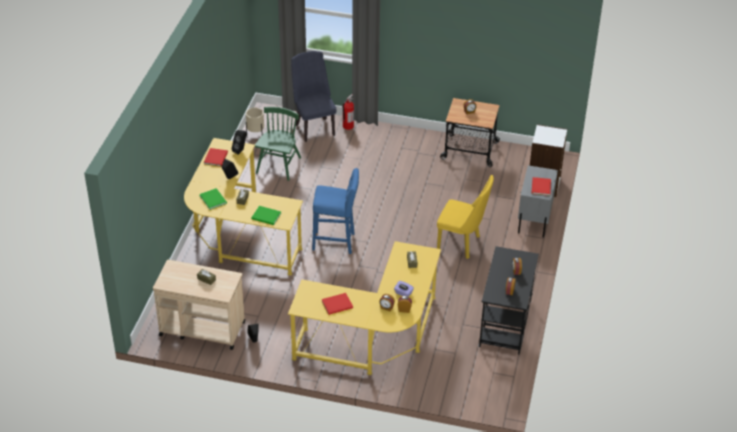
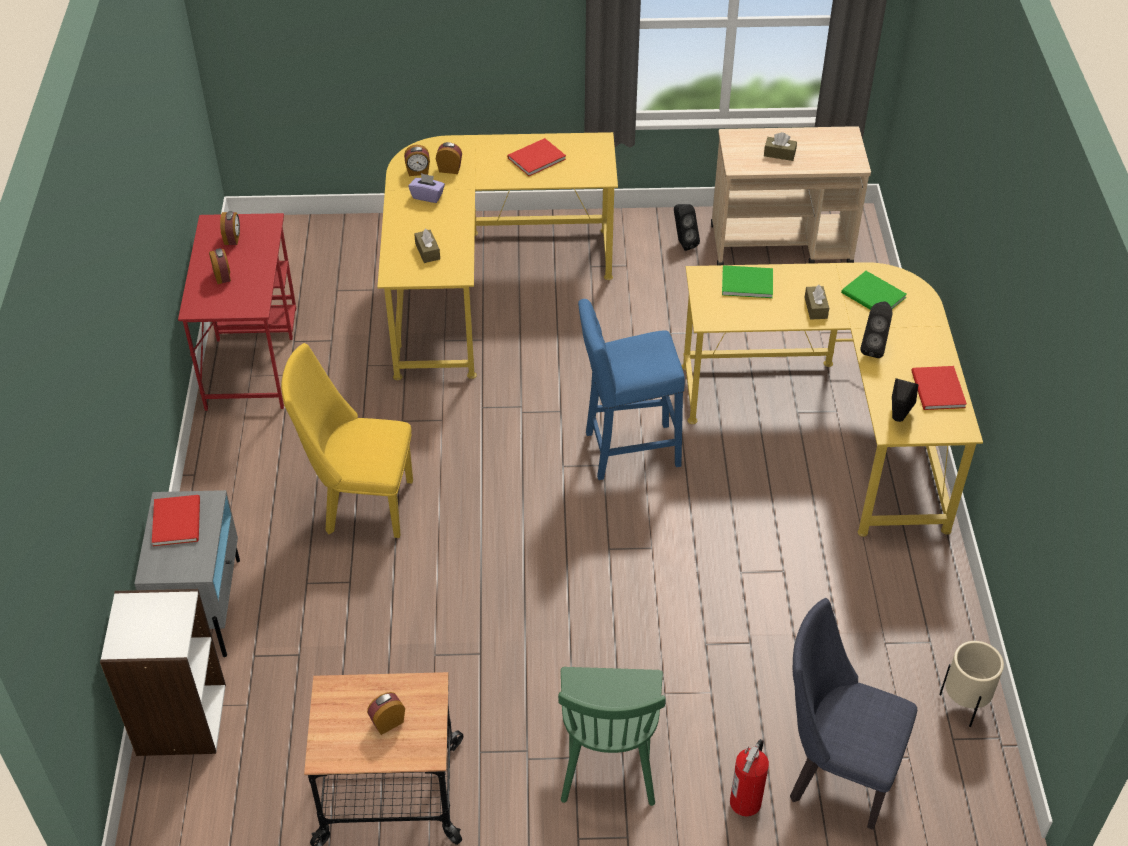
camera: 165 degrees right, 5 degrees up
(279, 166) = (851, 621): green chair -> green chair (608, 757)
(313, 127) = (834, 774): blue chair -> blue chair turned 150 degrees clockwise
(505, 324) = (252, 356): black desk -> red desk

